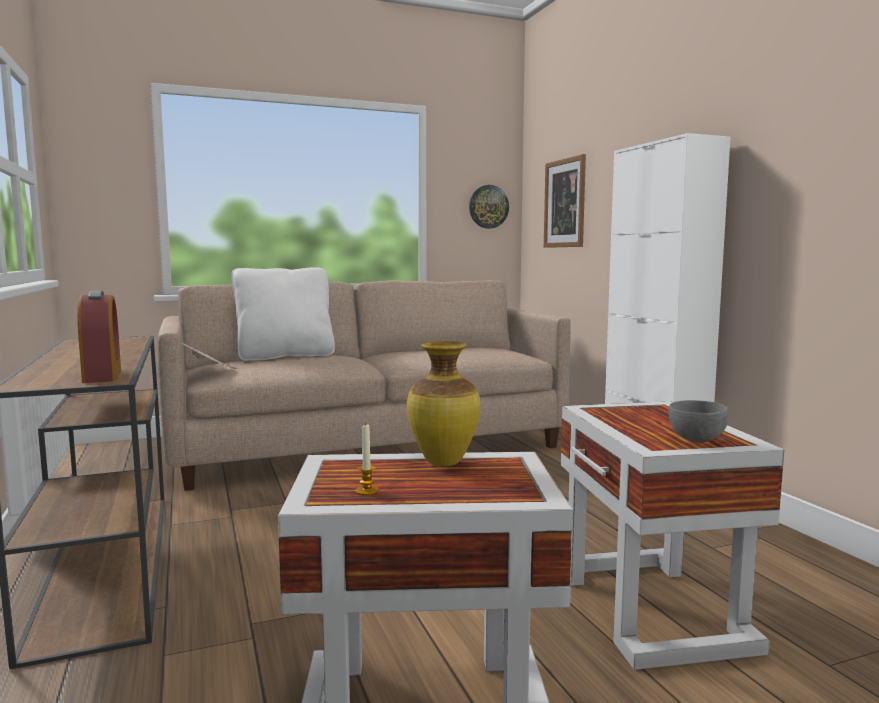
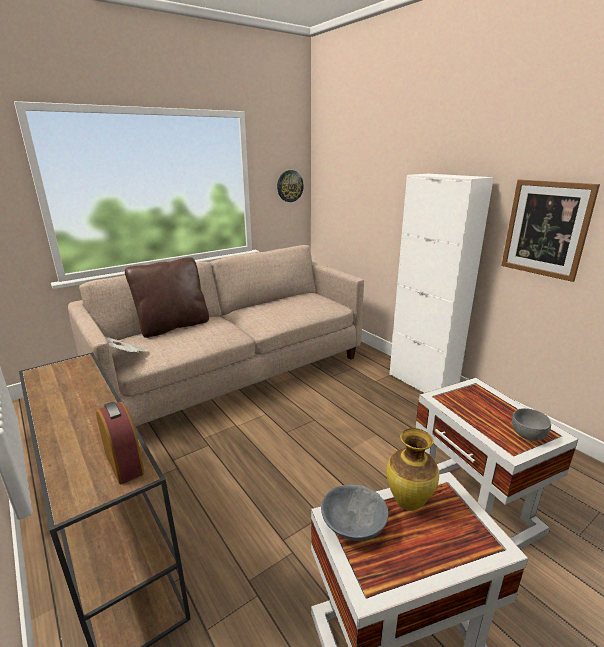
camera: 15 degrees left, 15 degrees up
(285, 356) = (173, 326): white pillow -> brown pillow
(348, 467) = (353, 525): none -> grey bowl
(367, 491) = (391, 562): candle -> none
(564, 203) = (349, 190): picture -> picture (546, 229)

